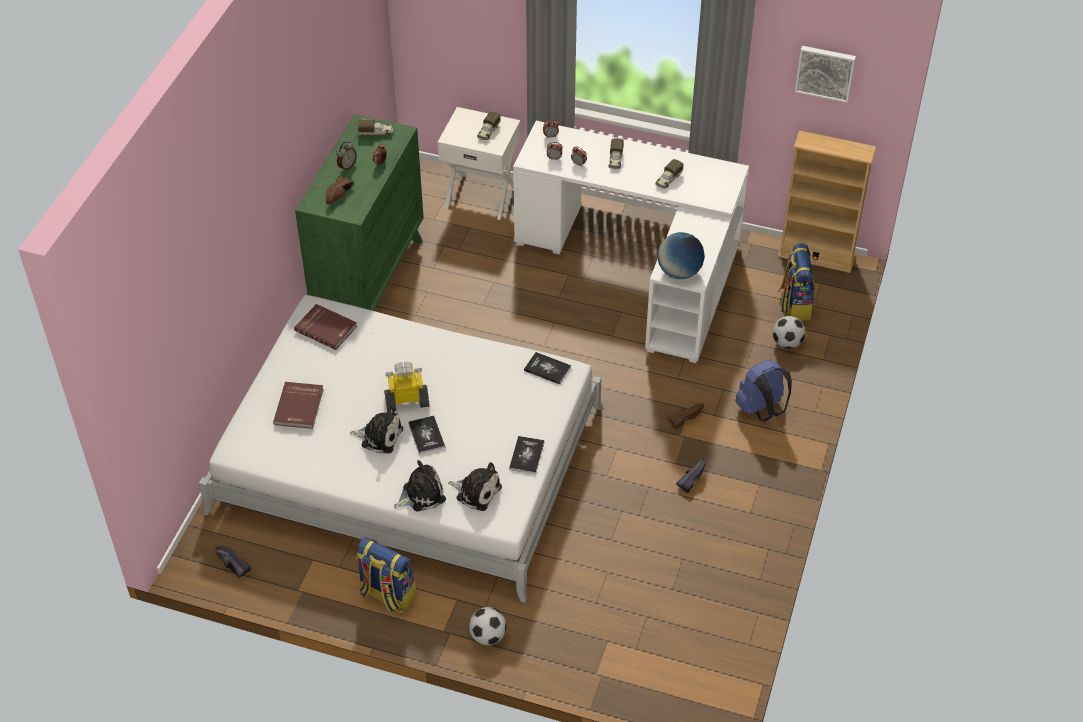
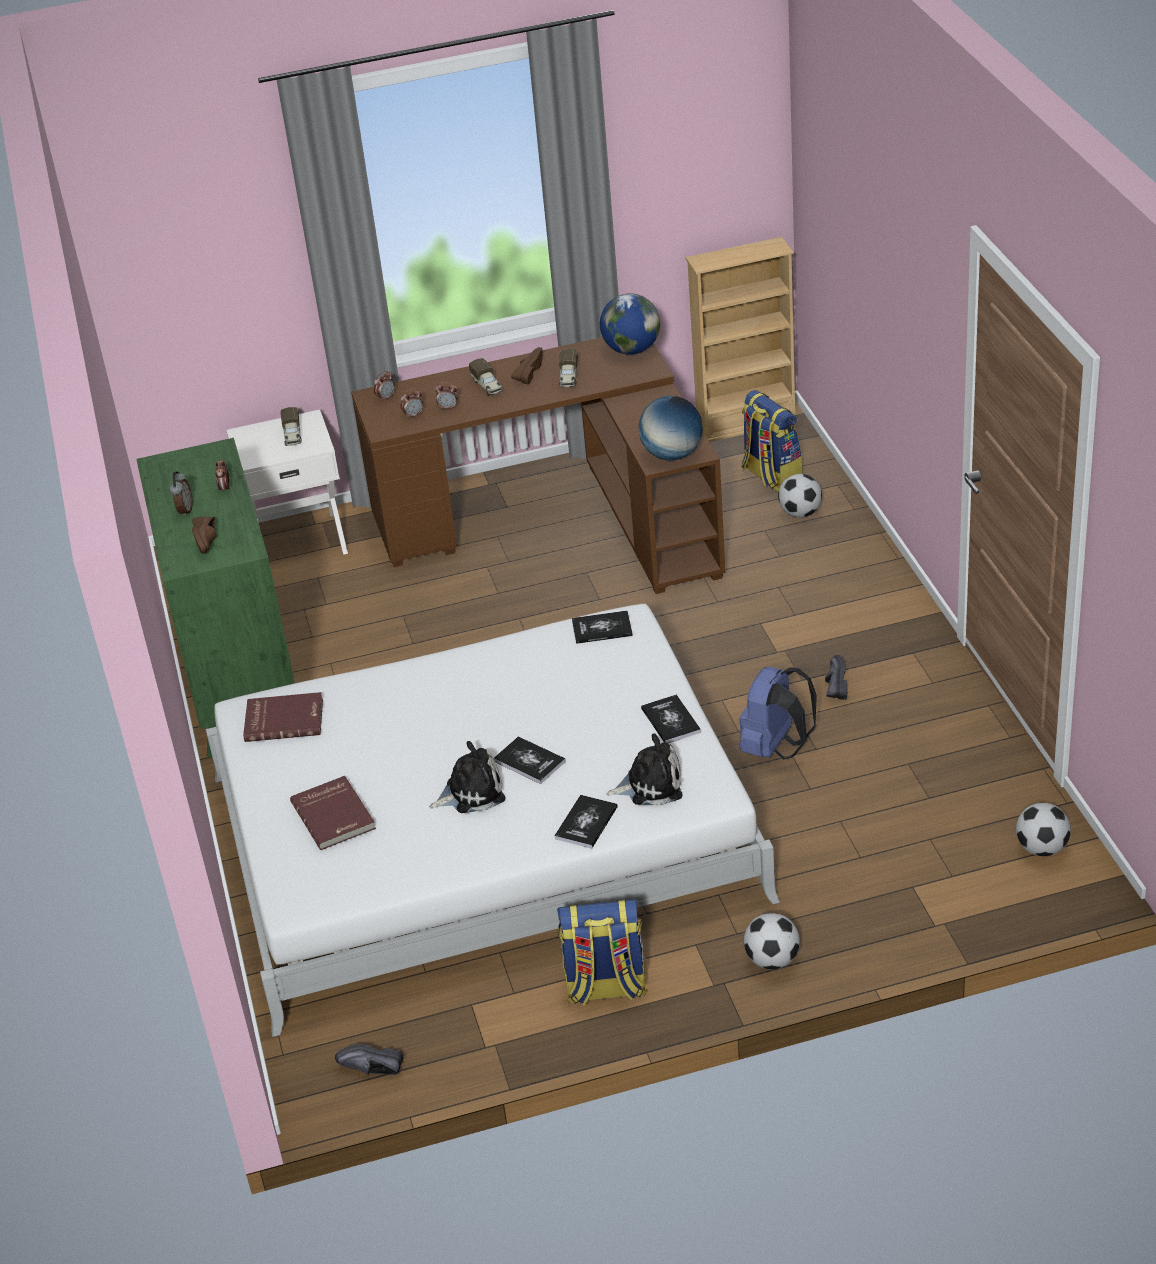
camera: 30 degrees left, 10 degrees down
(376, 133) = (186, 464): toy truck -> none
(407, 400) = (467, 740): toy robot -> none
(421, 494) = (586, 823): plush toy -> book
(642, 266) = (564, 519): white desk -> brown desk
(684, 418) = (765, 633): brown shoe -> brown shoe (528, 373)
(704, 665) = (1041, 848): none -> football
(725, 179) = (631, 350): none -> globe
(761, 410) = (840, 585): blue backpack -> blue backpack (775, 748)
(825, 72) = (699, 161): picture -> none

